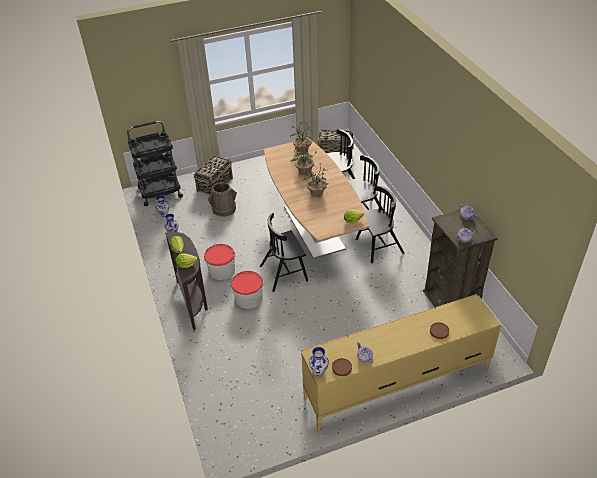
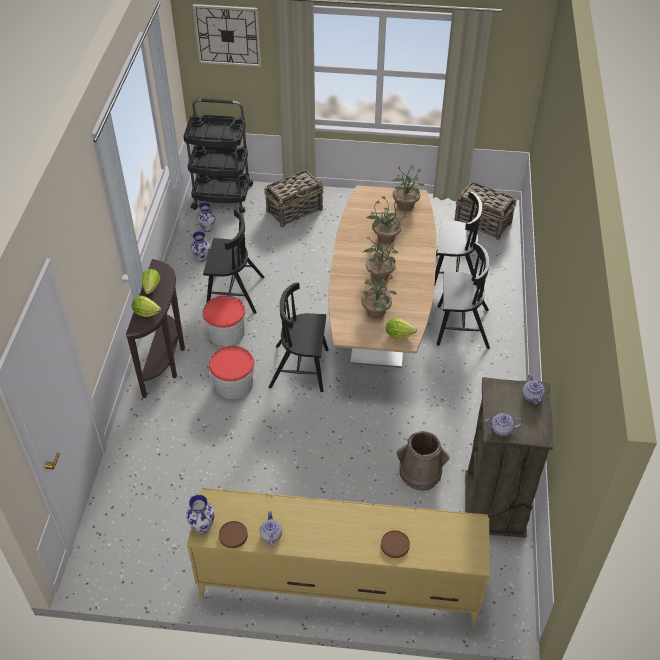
camera: 25 degrees right, 5 degrees up
(144, 75) = (227, 35): none -> wall clock
(224, 209) = (284, 249): brown bucket -> brown bucket (420, 472)
(329, 213) = (376, 311): none -> potted plant
(377, 247) = (446, 381): black chair -> black chair (231, 292)

